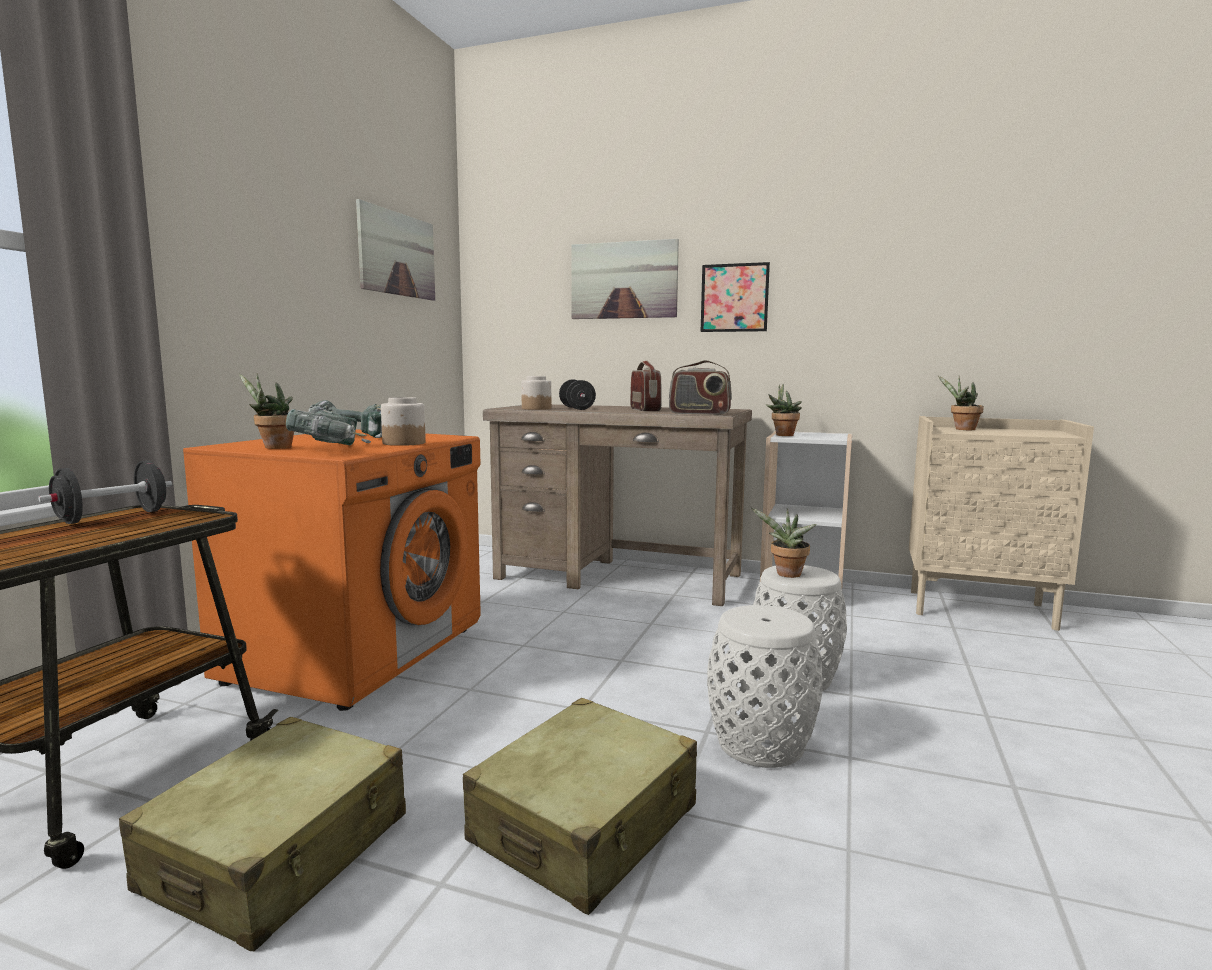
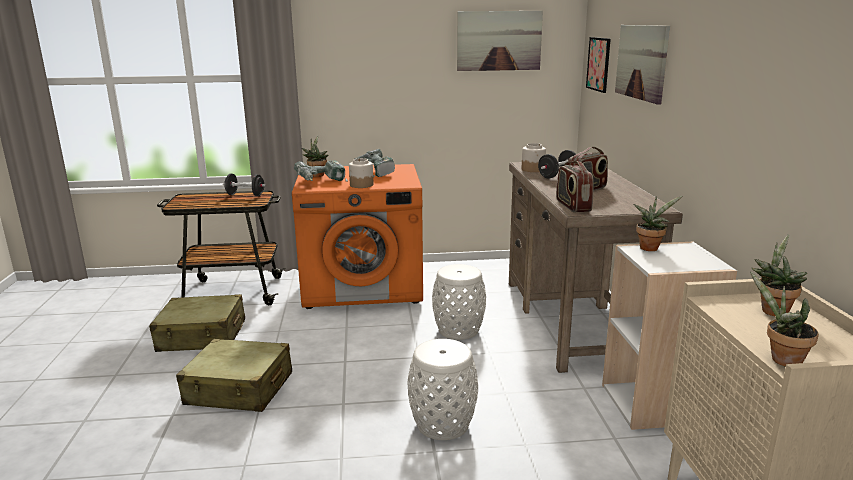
camera: 65 degrees right, 10 degrees up
(734, 298) = (691, 93): picture -> picture (598, 64)
(760, 745) = (337, 424): white stool -> white stool (458, 330)
(786, 575) = (433, 347): potted plant -> potted plant (781, 360)

